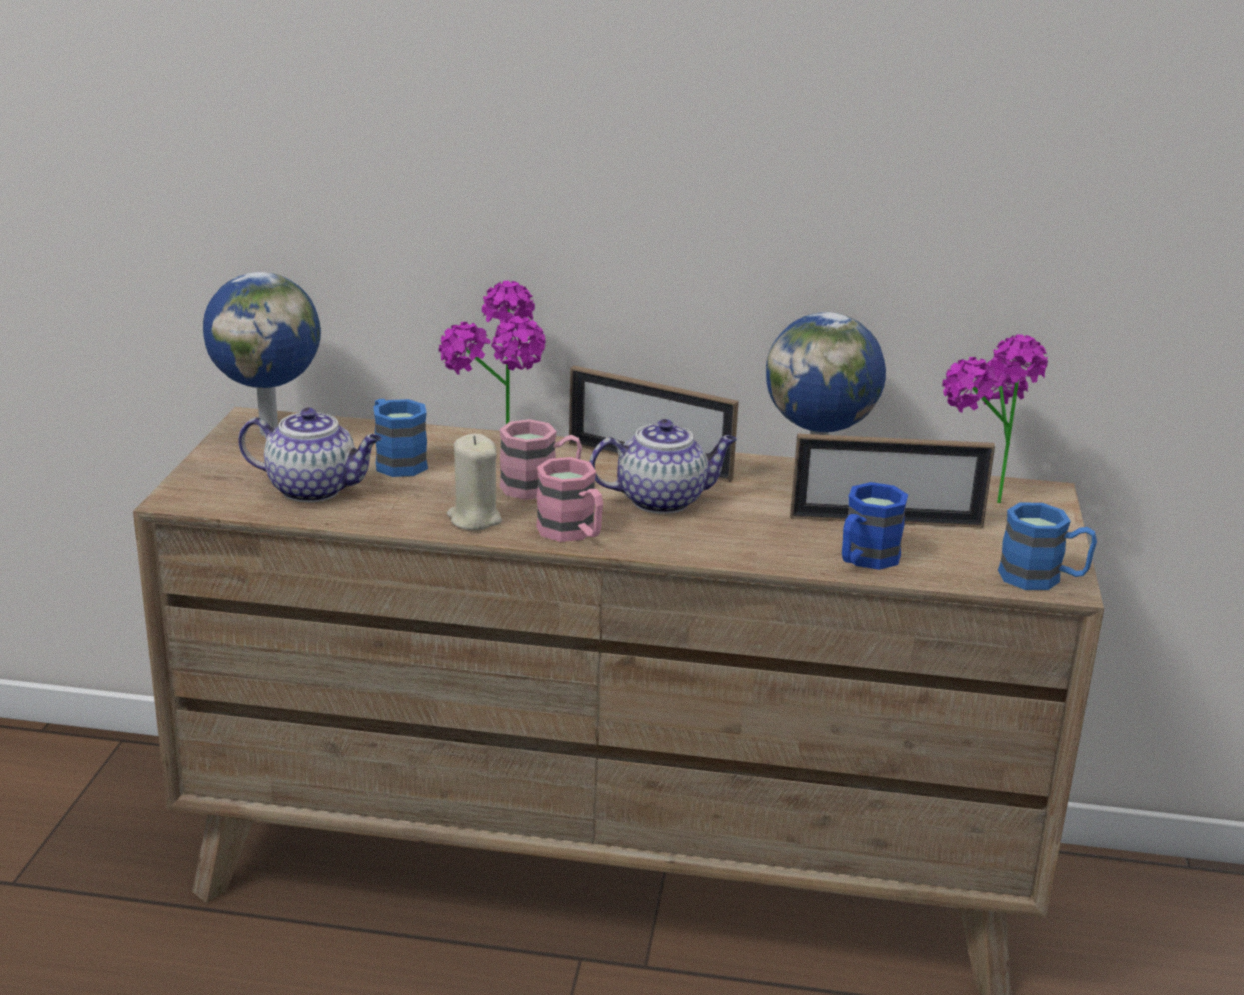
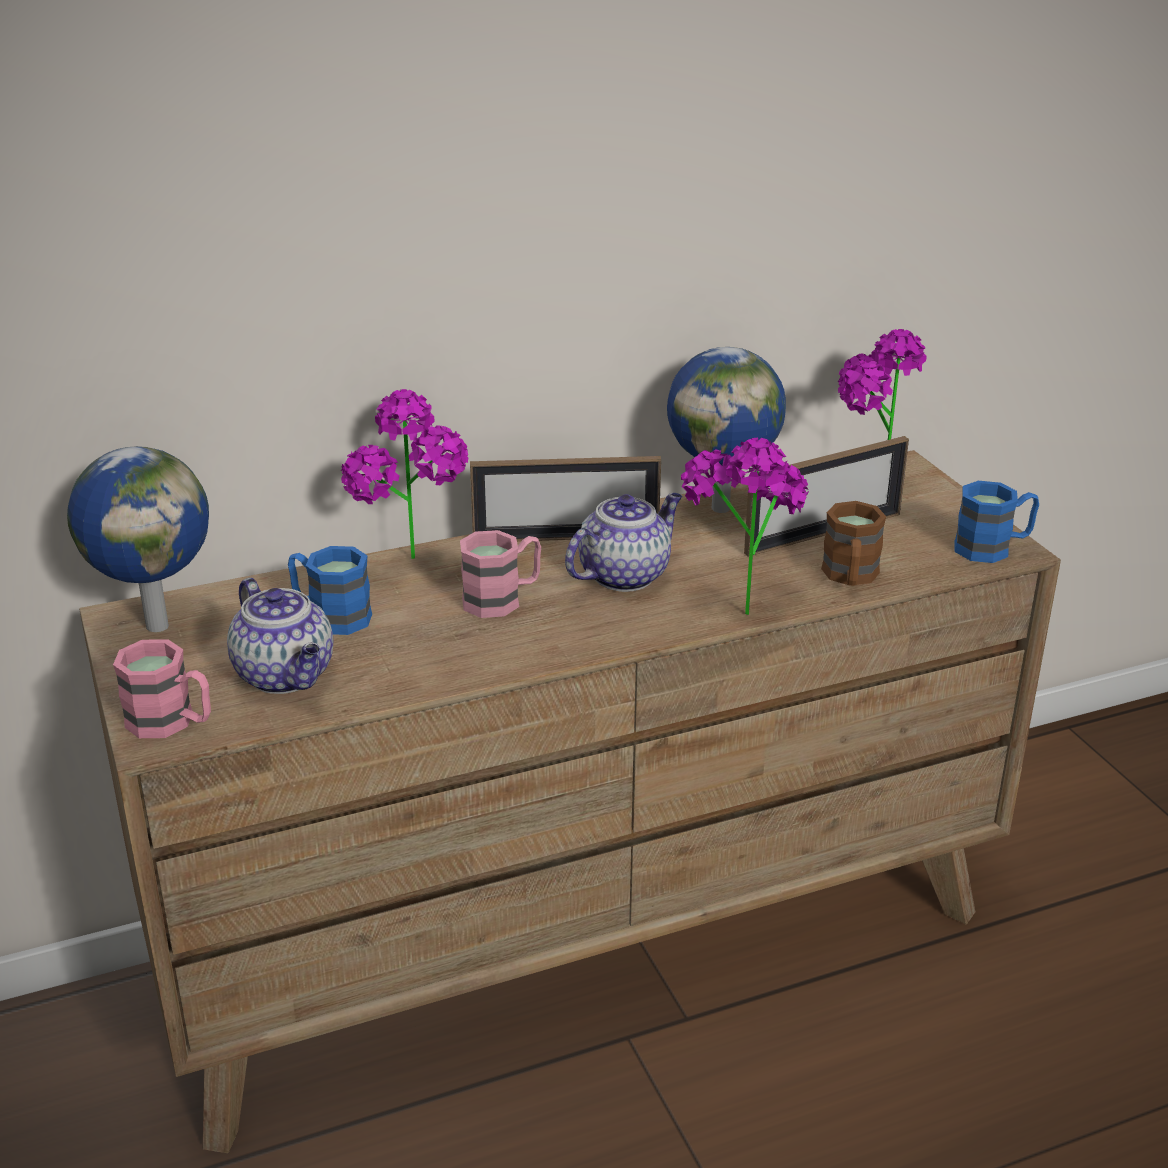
camera: 30 degrees left, 5 degrees up
(314, 489) = (287, 676): teapot -> teapot turned 75 degrees clockwise
(474, 519) = (482, 654): beige candle -> none
(573, 533) = (588, 637): pink mug -> pink mug (172, 722)
(734, 547) = (737, 602): none -> potted plant
(864, 560) = (850, 577): blue mug -> brown mug

